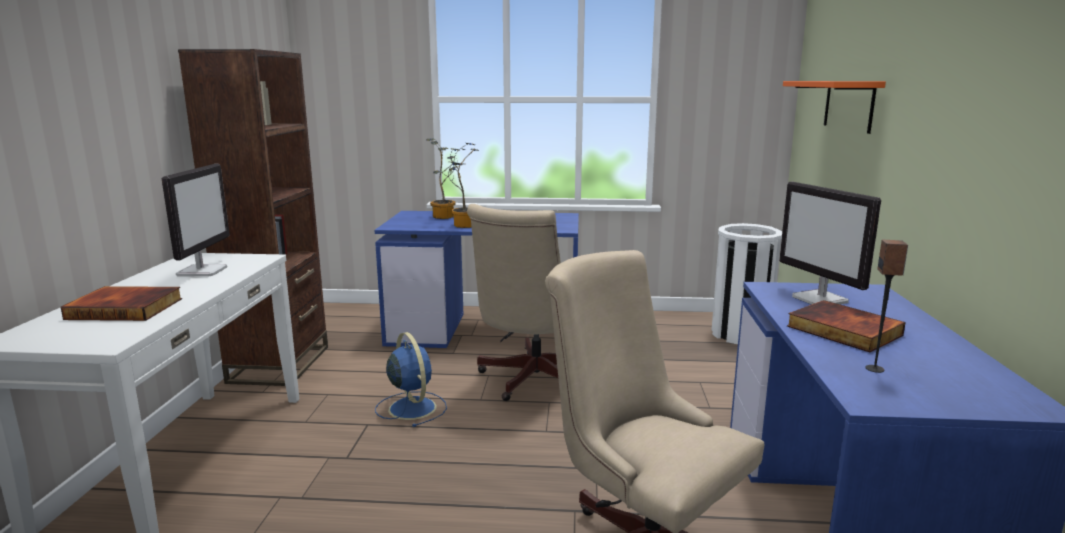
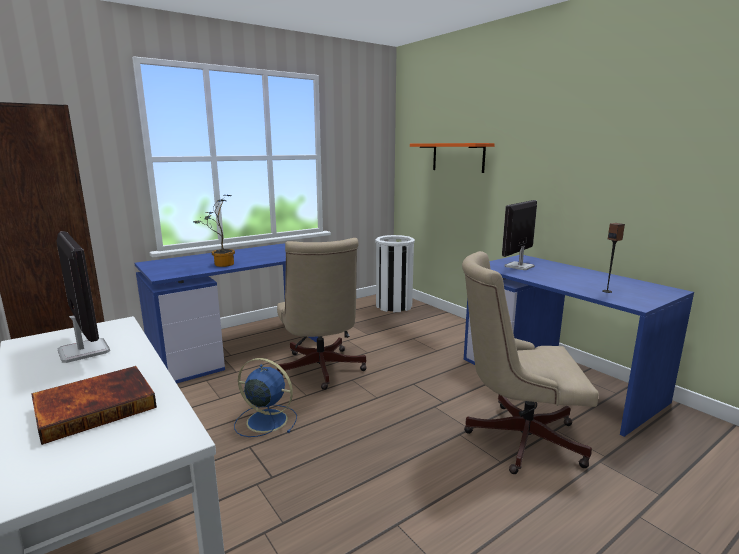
camera: 40 degrees left, 0 degrees up
(446, 216) = (190, 260): potted plant -> none
(820, 300) = (519, 266): monitor -> monitor turned 105 degrees clockwise
(842, 331) = (559, 278): book -> none

